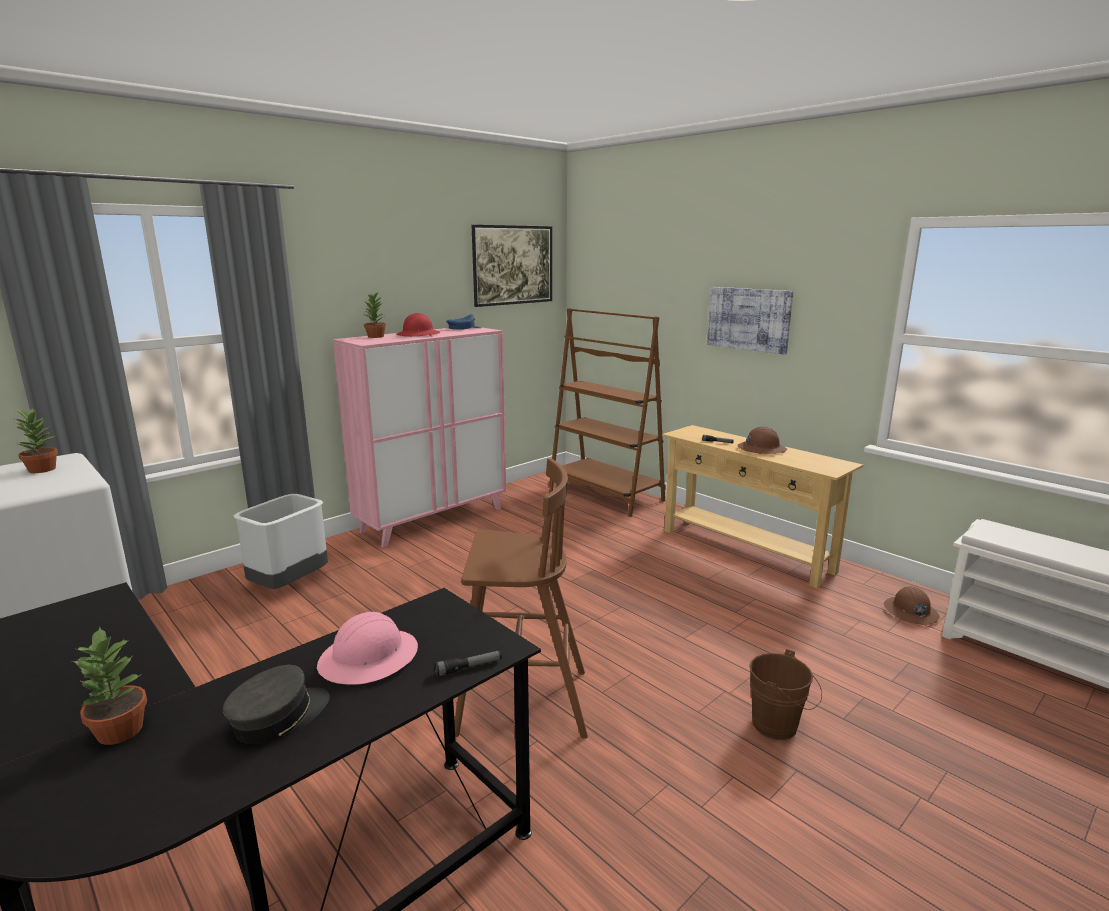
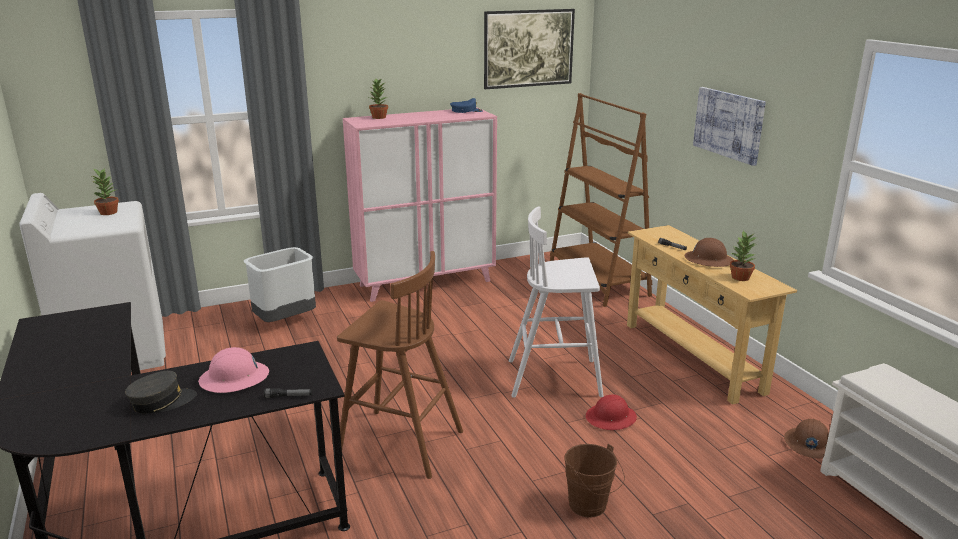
camera: 20 degrees right, 5 degrees up
(119, 732) = (80, 391): potted plant -> potted plant (740, 278)
(418, 335) = (416, 117): red hard hat -> red hard hat (611, 418)
(638, 594) = (556, 378): none -> white stool

